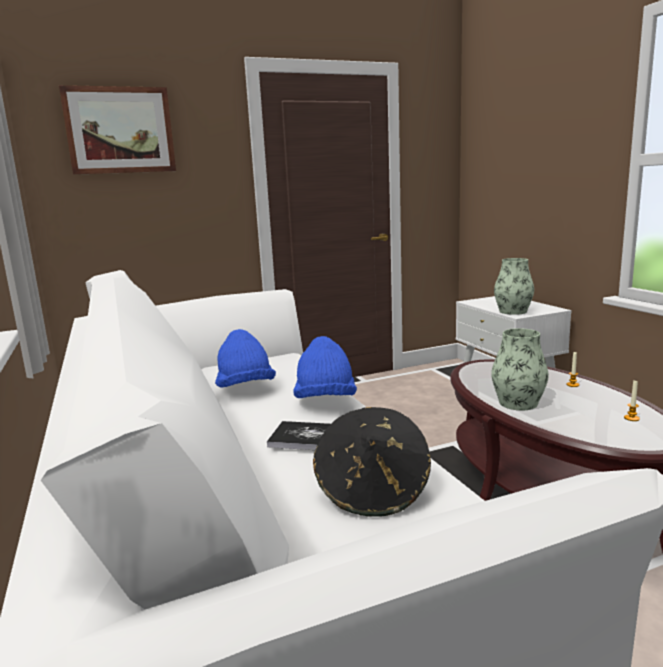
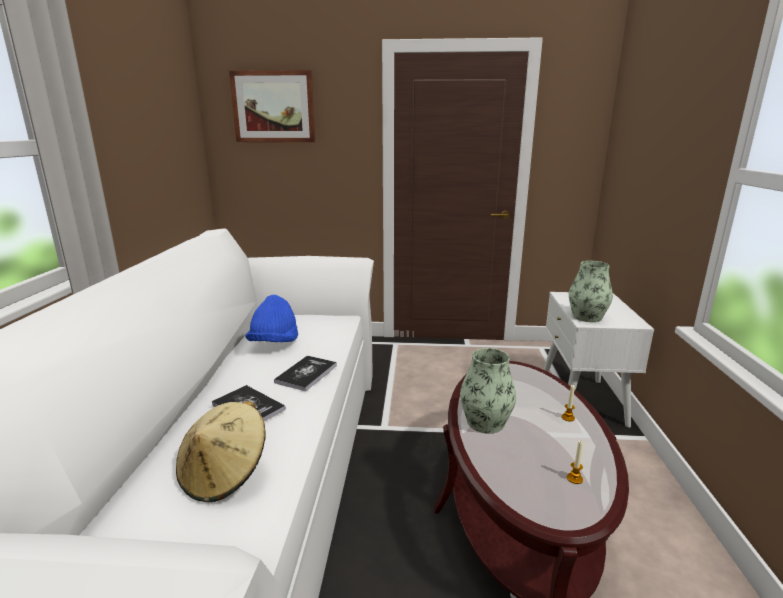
camera: 25 degrees right, 5 degrees up
(325, 401) = (306, 374): blue hat -> book
(373, 491) = (225, 474): black hat -> beige hat

